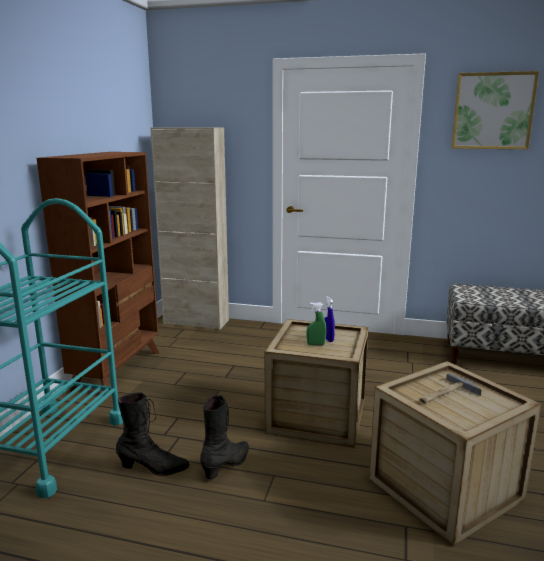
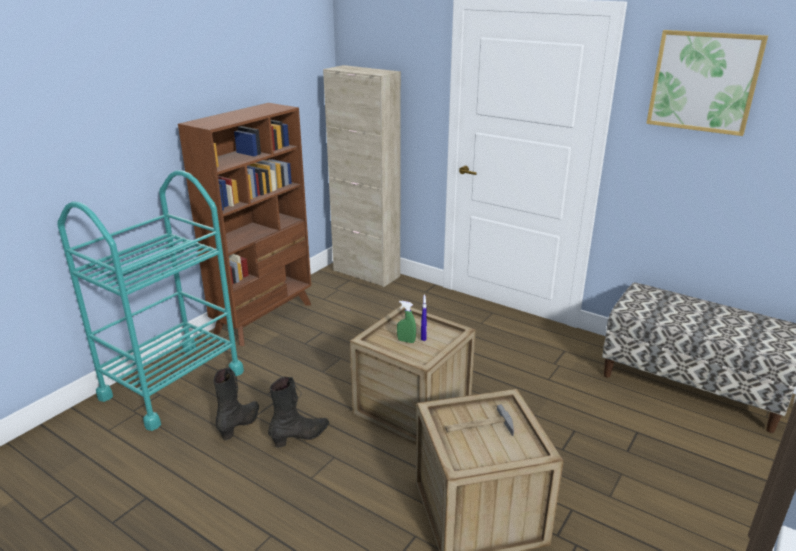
camera: 20 degrees right, 10 degrees up
(153, 468) = (240, 425): black boot -> black boot turned 90 degrees counterclockwise

